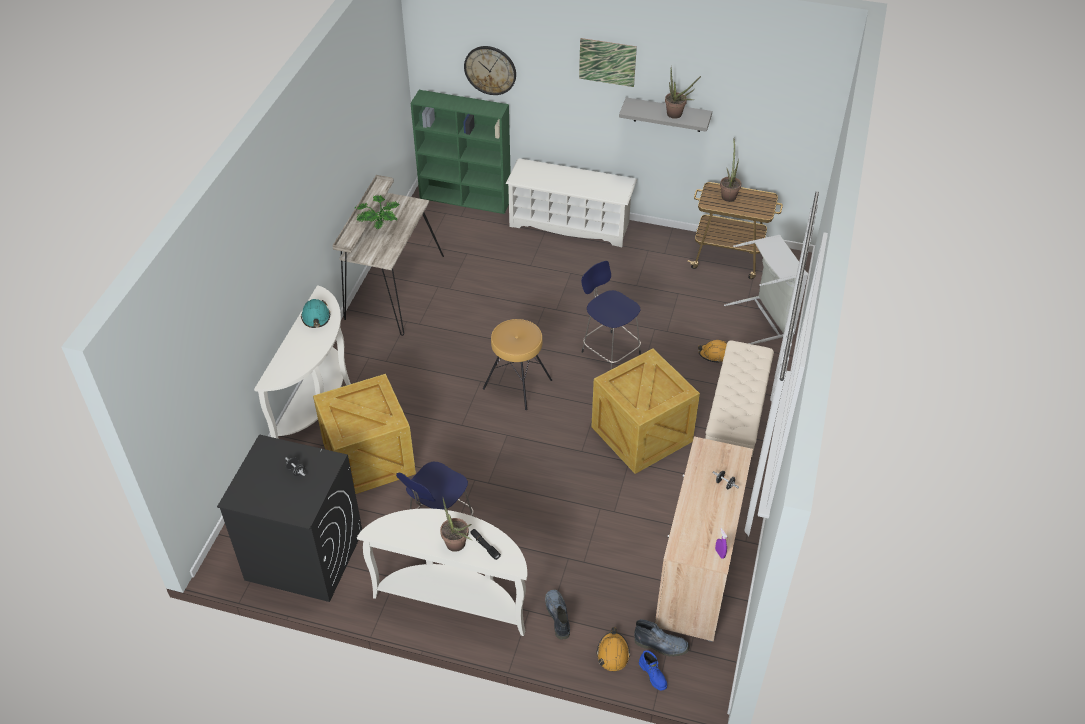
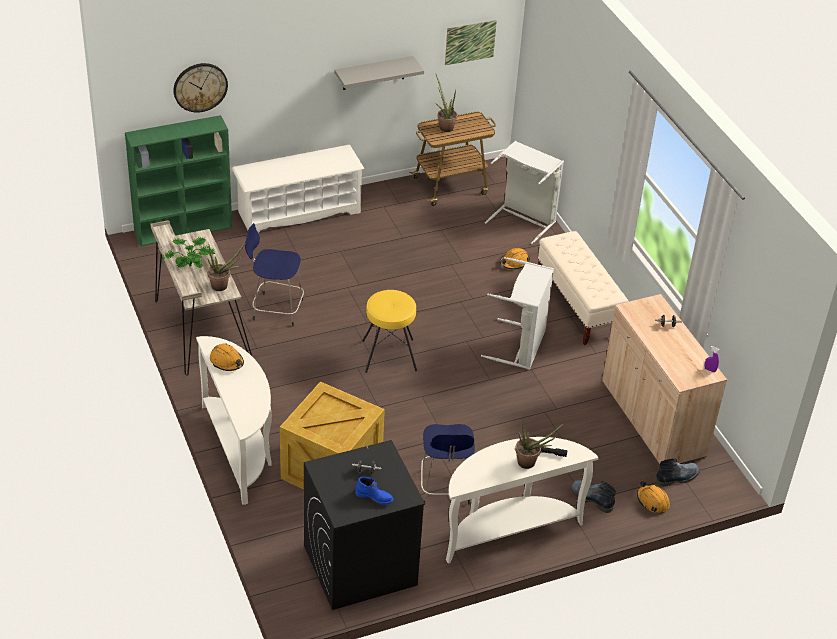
camera: 40 degrees left, 5 degrees down
(316, 317) = (227, 361): turquoise hard hat -> orange hard hat
(517, 384) = (389, 355): brown stool -> yellow stool
(607, 62) = (315, 42): picture -> picture (470, 42)
(609, 351) = (434, 297): blue stool -> blue stool (276, 309)
(641, 435) = (521, 346): crate -> grey laundry basket
(653, 674) = (691, 498): blue boot -> blue boot (374, 497)
(677, 115) = (391, 69): potted plant -> potted plant (223, 286)

